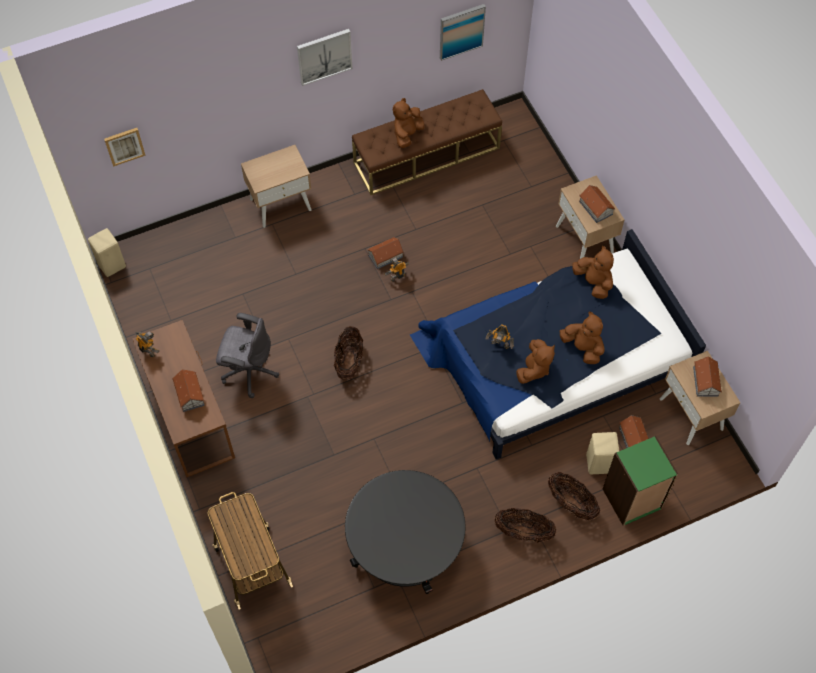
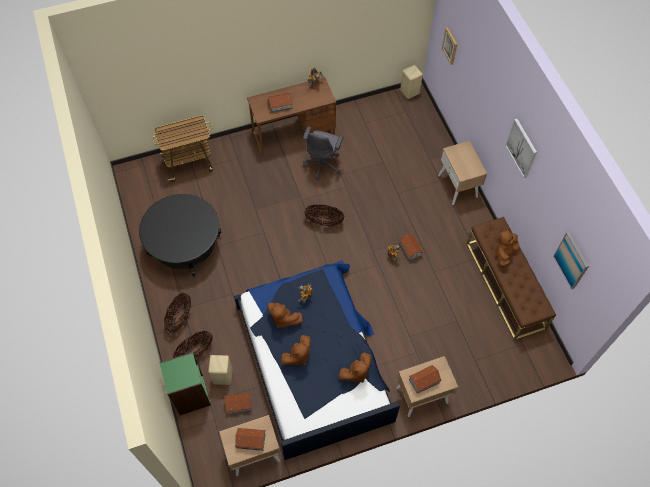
camera: 95 degrees right, 0 degrees up
(407, 134) = (504, 253): brown plush toy -> brown plush toy turned 90 degrees counterclockwise

